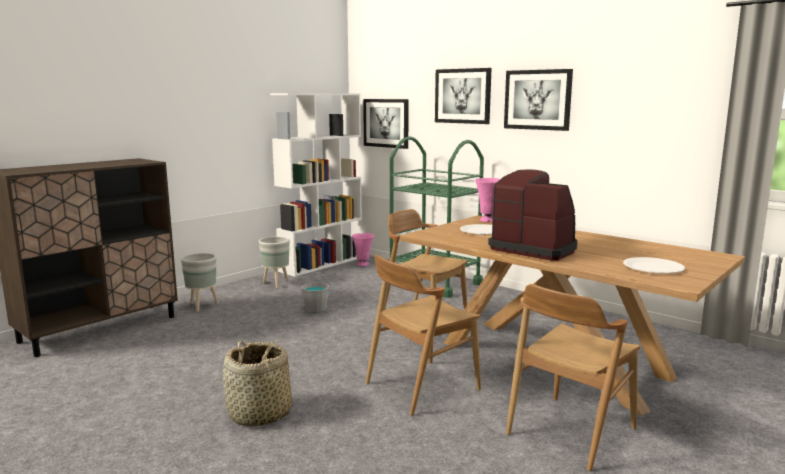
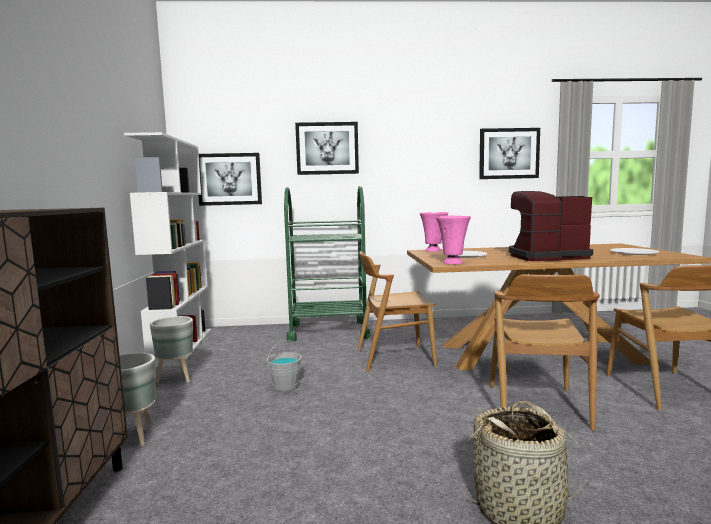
camera: 45 degrees left, 5 degrees down
(363, 264) = (227, 335): pink vase -> pink vase (452, 263)
(537, 99) = (405, 150): picture -> picture (509, 153)

